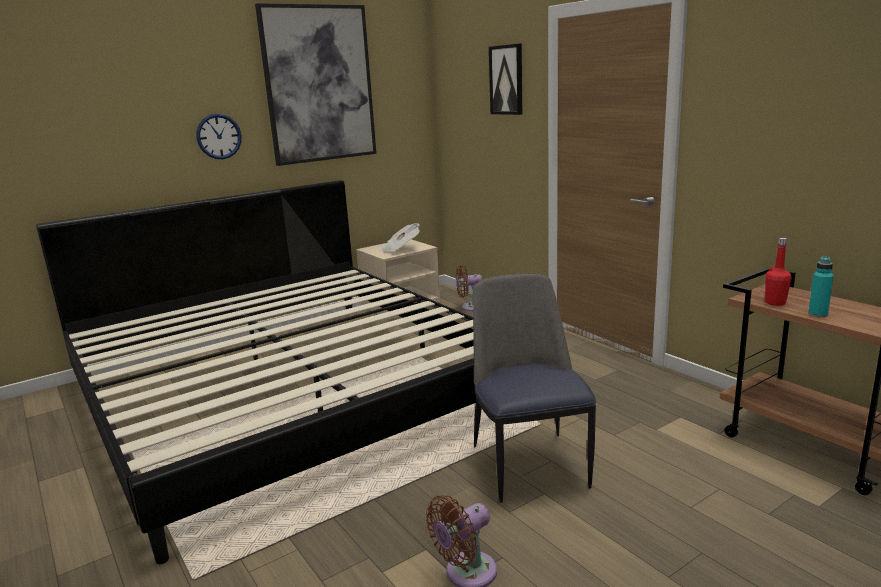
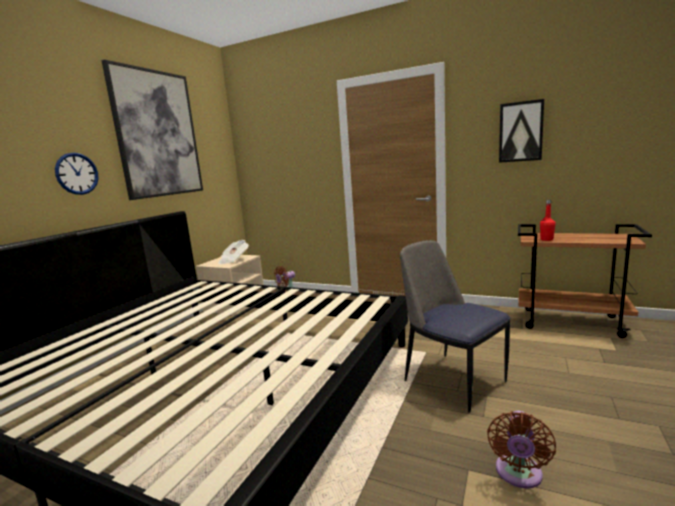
camera: 30 degrees left, 5 degrees down
(506, 80) = (302, 132): picture -> picture (520, 132)
(817, 314) = (576, 240): turquoise bottle -> none

